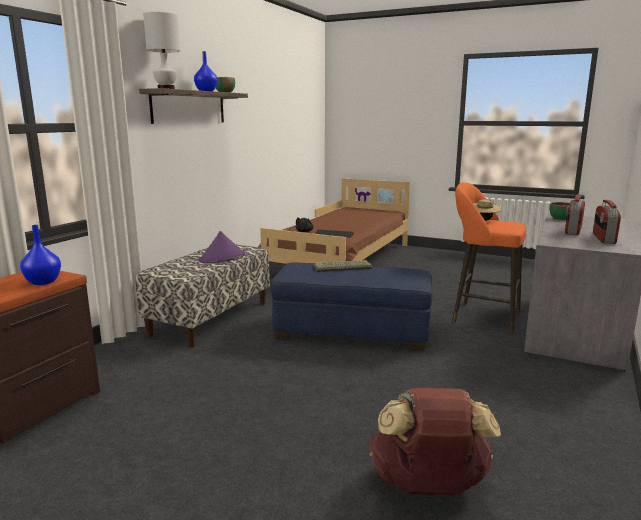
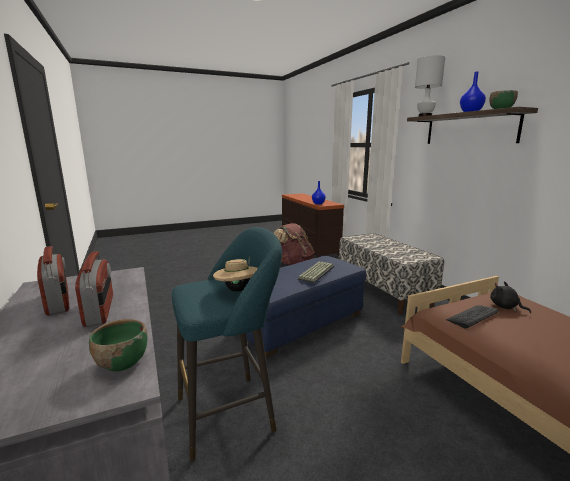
camera: 130 degrees right, 0 degrees up
(222, 258) = (386, 249): purple hat -> none
(428, 486) = (169, 282): brown backpack -> brown backpack (294, 264)
(482, 316) = (231, 412): orange stool -> turquoise stool

